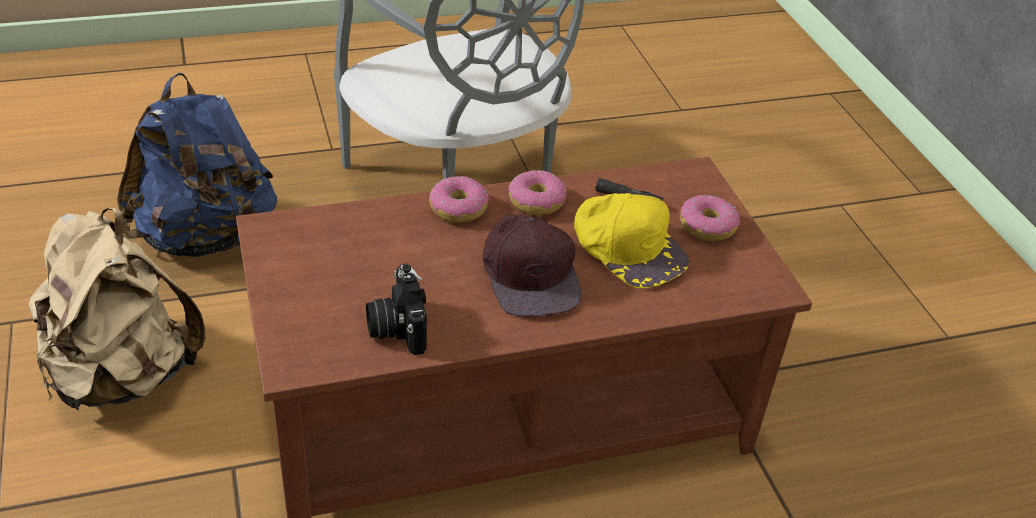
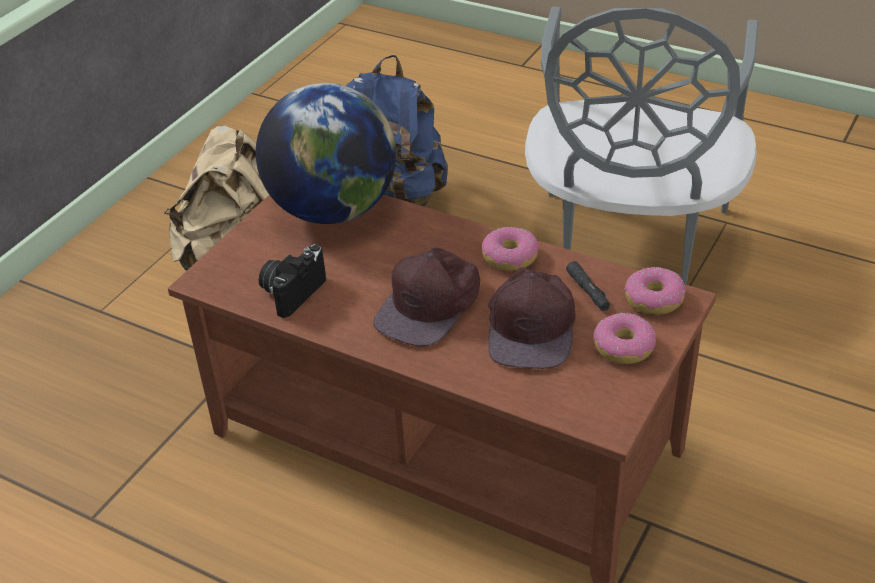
camera: 50 degrees right, 0 degrees up
(329, 236) = (333, 210): none -> globe
(458, 208) = (444, 233): donut -> donut (654, 299)
(627, 246) = (532, 326): yellow cap -> brown cap

